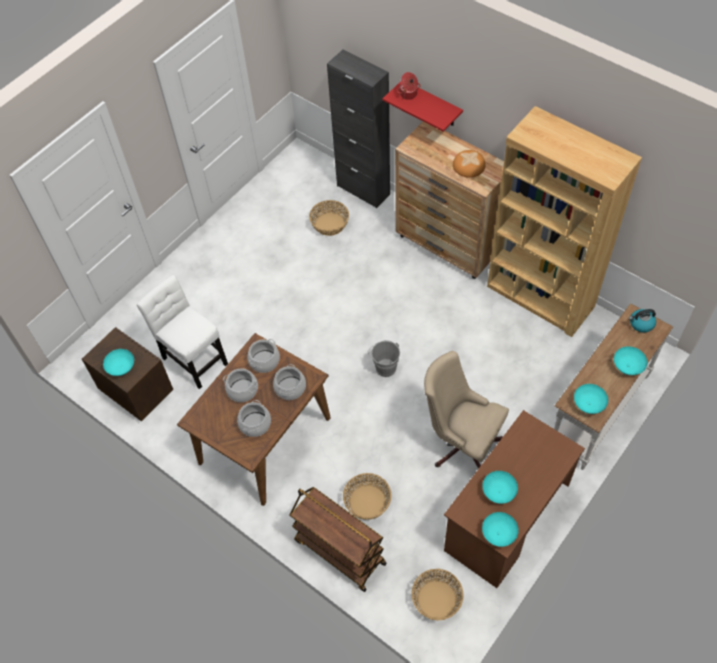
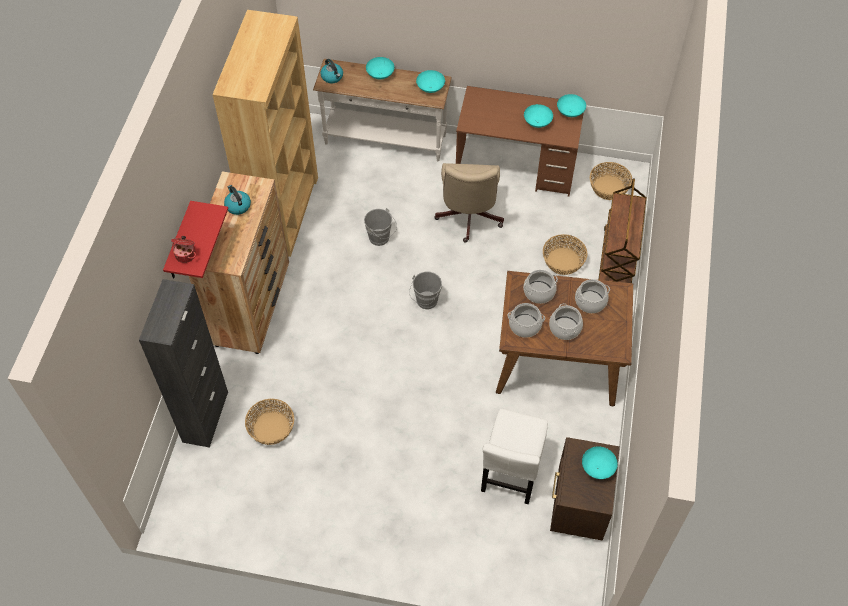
camera: 120 degrees left, 0 degrees up
(468, 165) = (237, 206): bread -> kettle
(472, 359) = (381, 239): none -> grey bucket

